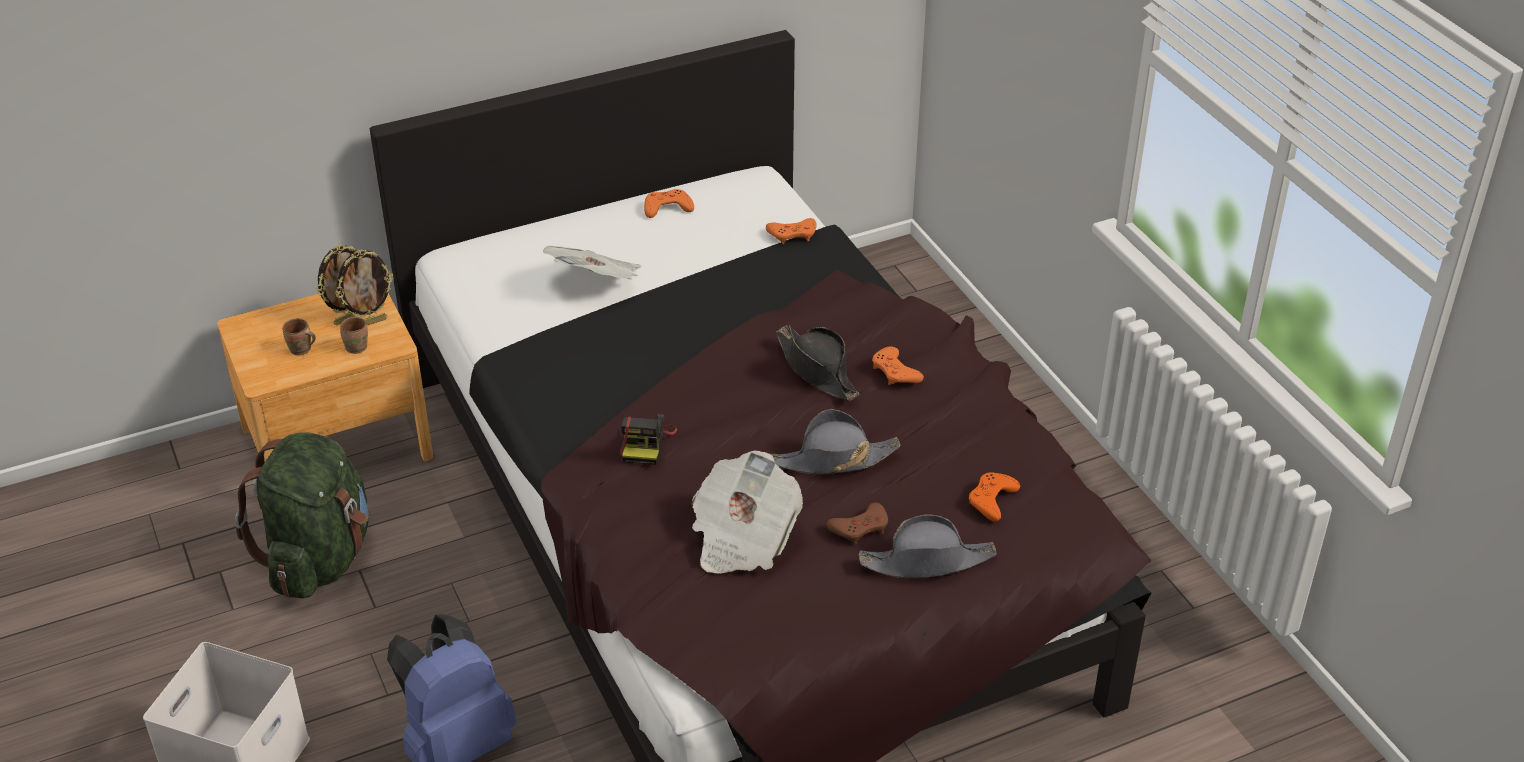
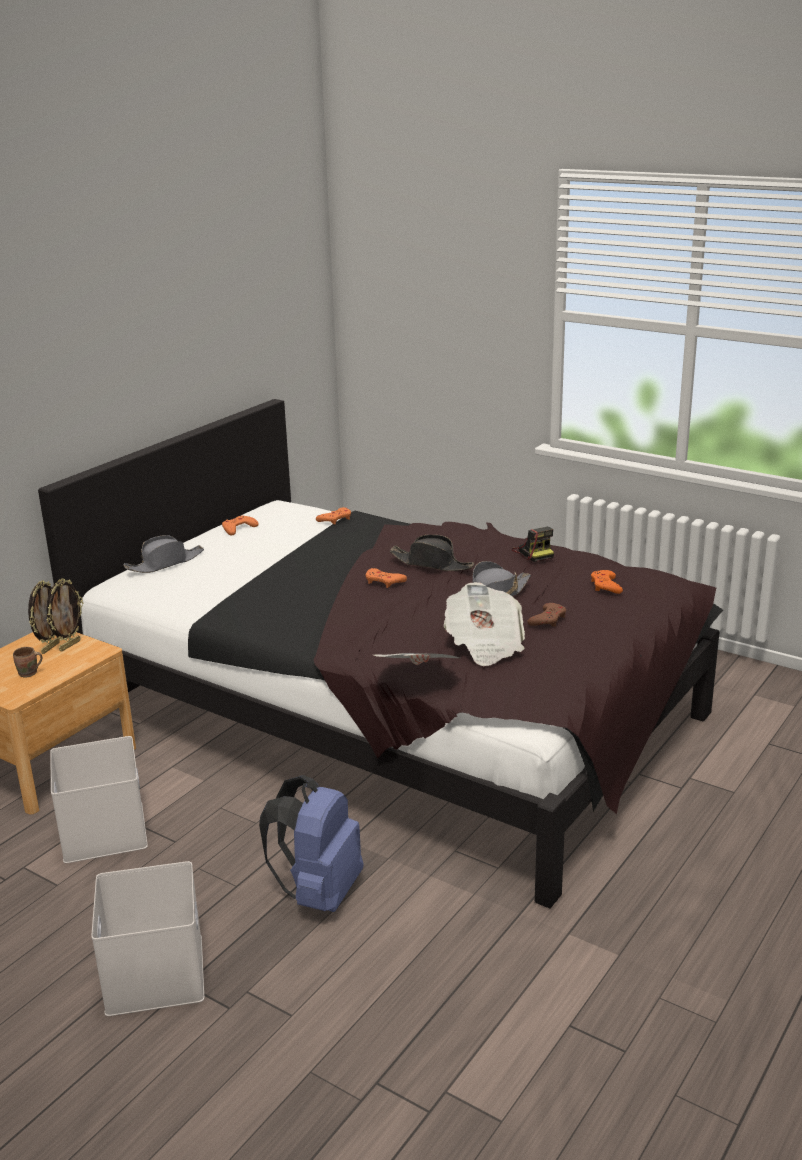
camera: 30 degrees left, 15 degrees down
(319, 558) = (102, 830): green backpack -> white storage box
(357, 346) = (73, 659): brown mug -> none
(597, 283) = (233, 570): newspaper -> newspaper (418, 677)
(646, 443) = (366, 623): camera -> camera (533, 553)
(895, 372) = (479, 552): orange game controller -> orange game controller (384, 581)
(927, 561) = (606, 621): grey hat -> grey hat (165, 563)

